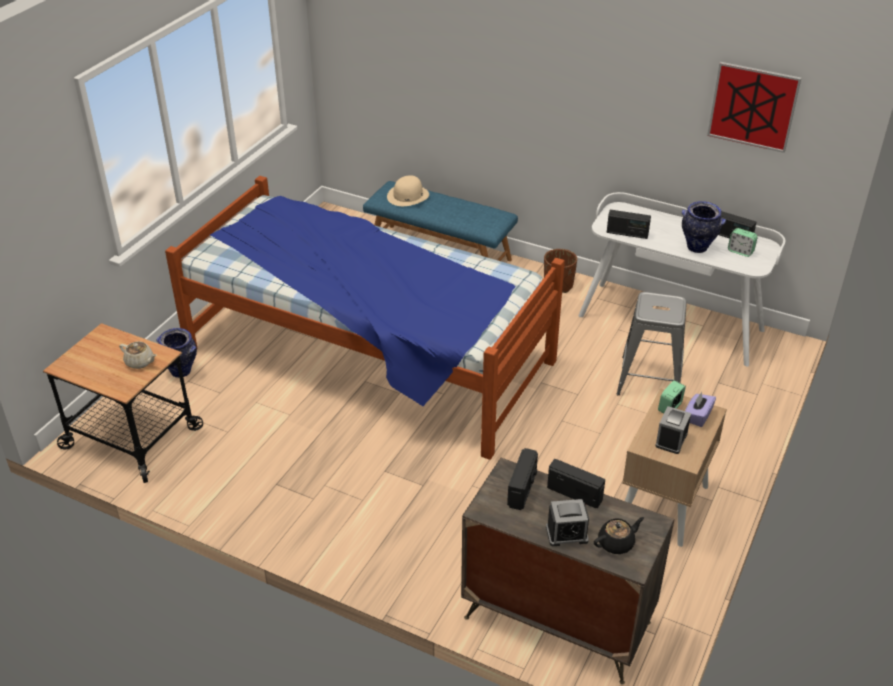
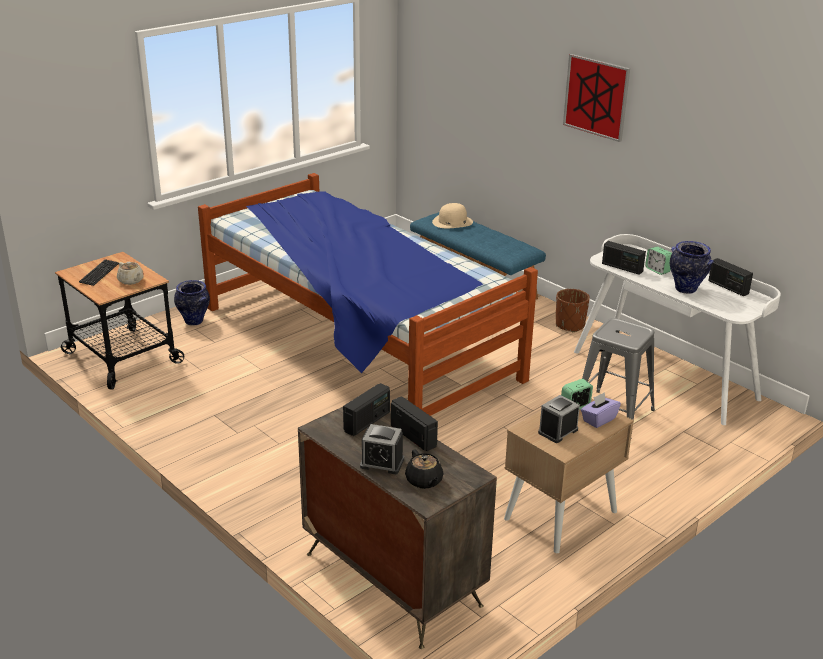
camera: 20 degrees right, 10 degrees down
(96, 361) = (99, 273): none -> keyboard
(616, 543) = (424, 481): black teapot -> black teapot turned 75 degrees clockwise
(740, 251) = (729, 300): alarm clock -> alarm clock (657, 270)
(753, 106) = (757, 150): picture -> picture (596, 97)

